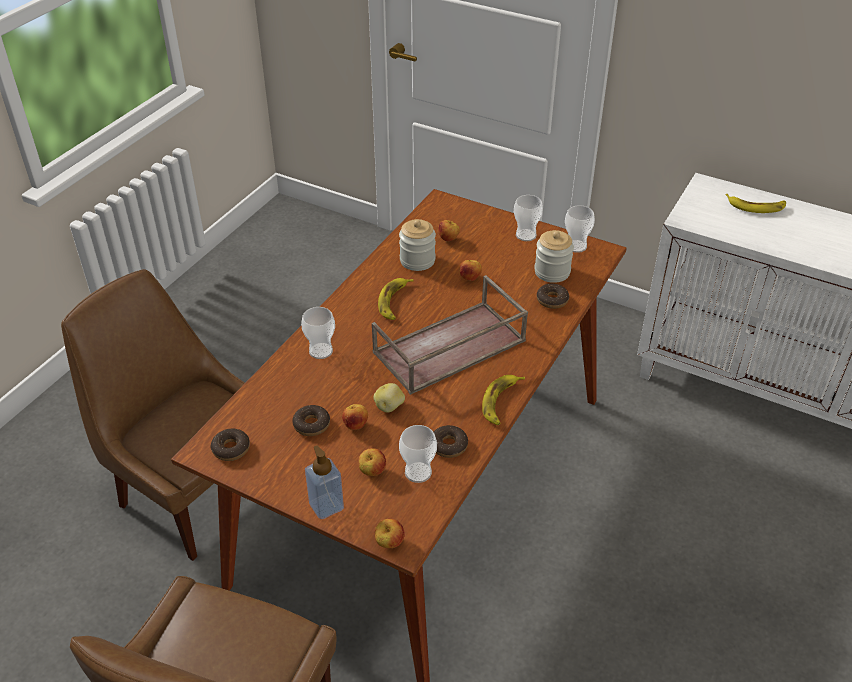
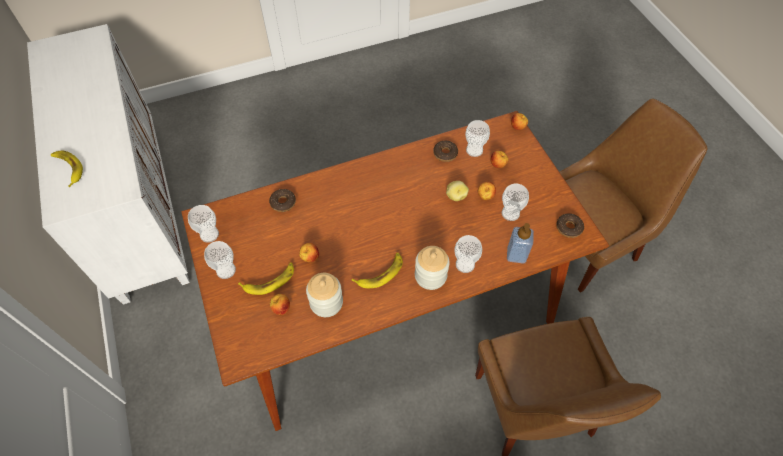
camera: 140 degrees left, 15 degrees up
(311, 424) = (510, 213): donut -> cup
(326, 506) = (535, 162): soap dispenser -> soap dispenser (516, 255)
(449, 348) = (384, 211): brown tray -> none
(501, 402) = (392, 159): banana -> banana (270, 281)
(552, 272) = (254, 224): jar -> jar (430, 276)

